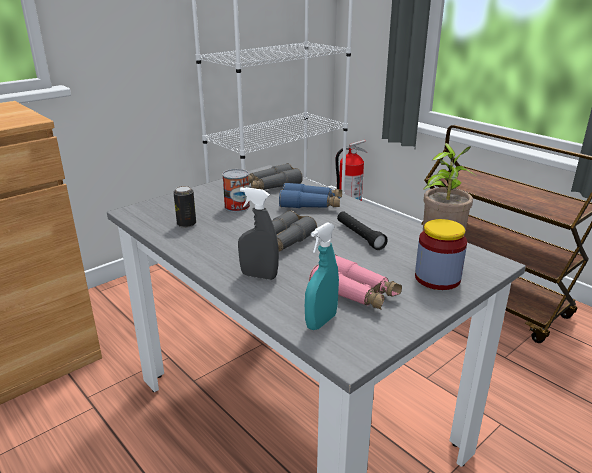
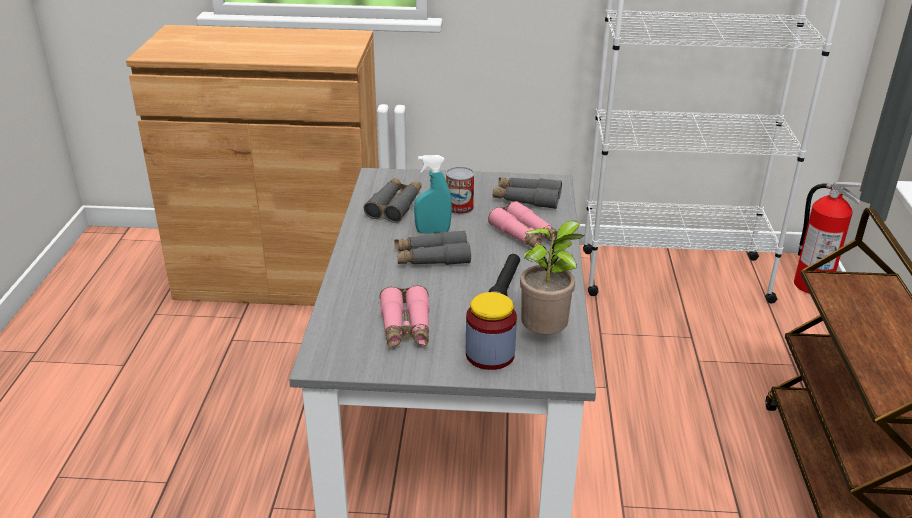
camera: 45 degrees right, 5 degrees up
(186, 224) = (395, 206): can -> grey binoculars
(259, 276) = (368, 276): grey spray bottle -> none
(311, 204) = (525, 235): blue binoculars -> pink binoculars
(321, 321) = (345, 332): turquoise spray bottle -> turquoise spray bottle (433, 231)

